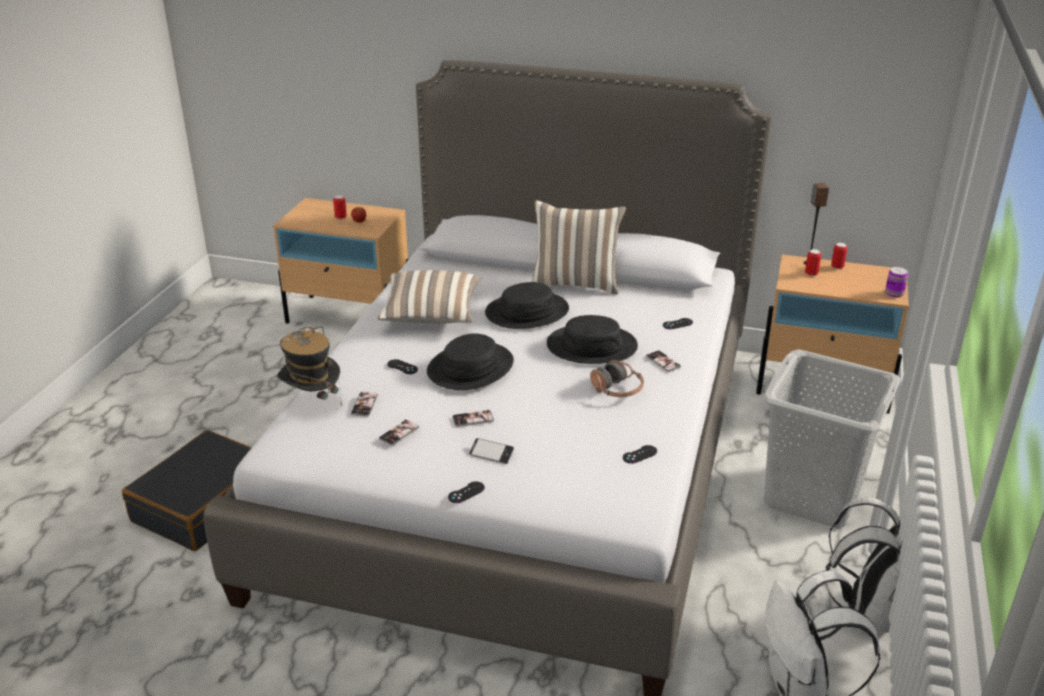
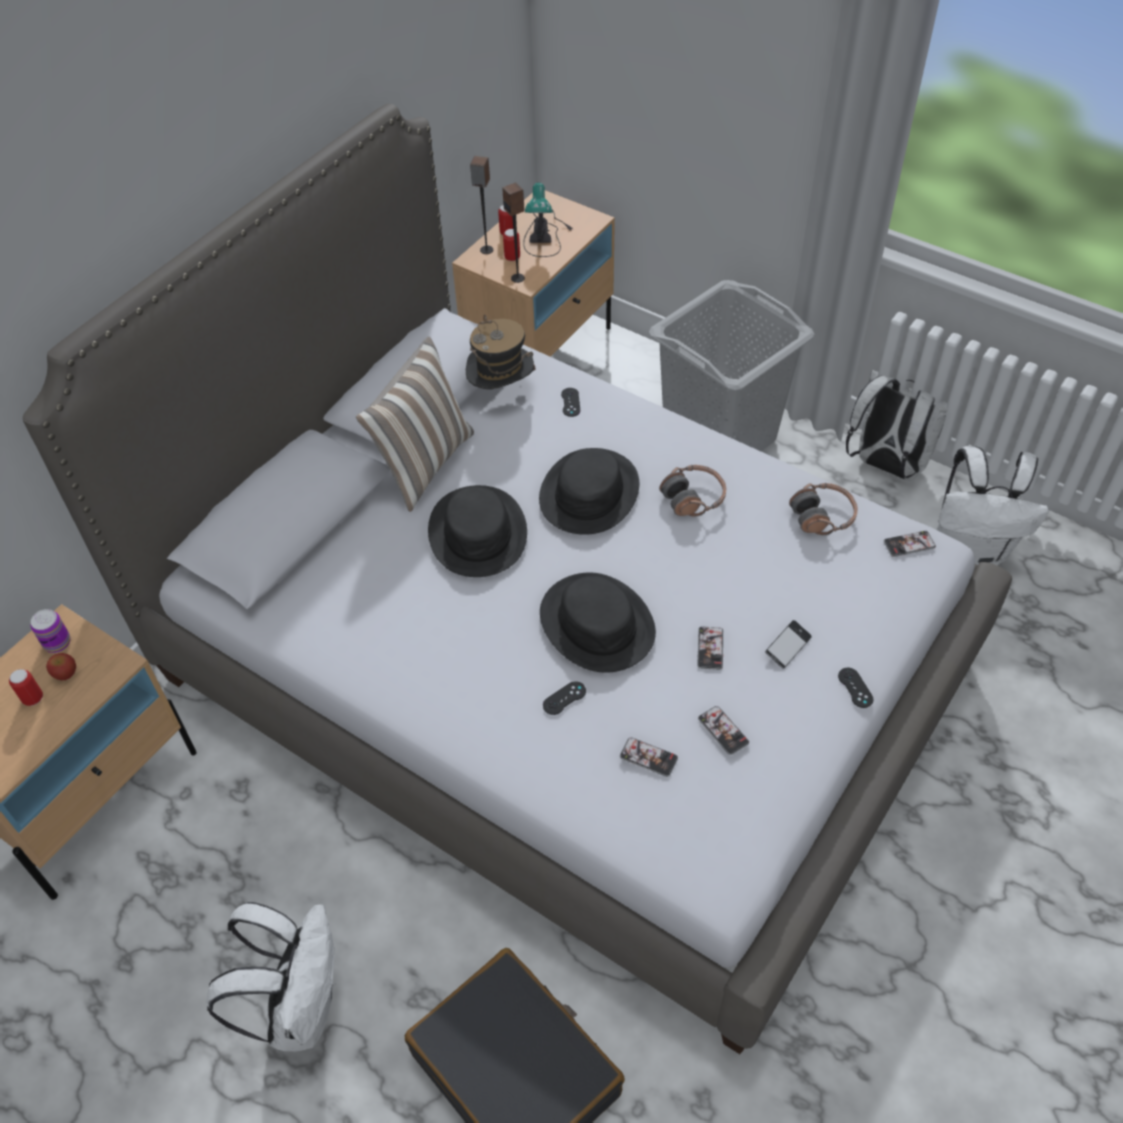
camera: 70 degrees left, 20 degrees up
(237, 414) = (299, 1007): none -> white backpack
(312, 401) = (616, 819): hat -> hat (502, 393)
(431, 315) = (433, 639): pillow -> none
(639, 454) = (822, 516): black game controller -> headphones
(663, 362) = (648, 441): phone -> phone (909, 544)
(791, 280) = (518, 278): none -> speaker
(854, 281) = (544, 232): none -> table lamp
(894, 294) = (586, 217): can -> can (57, 642)

